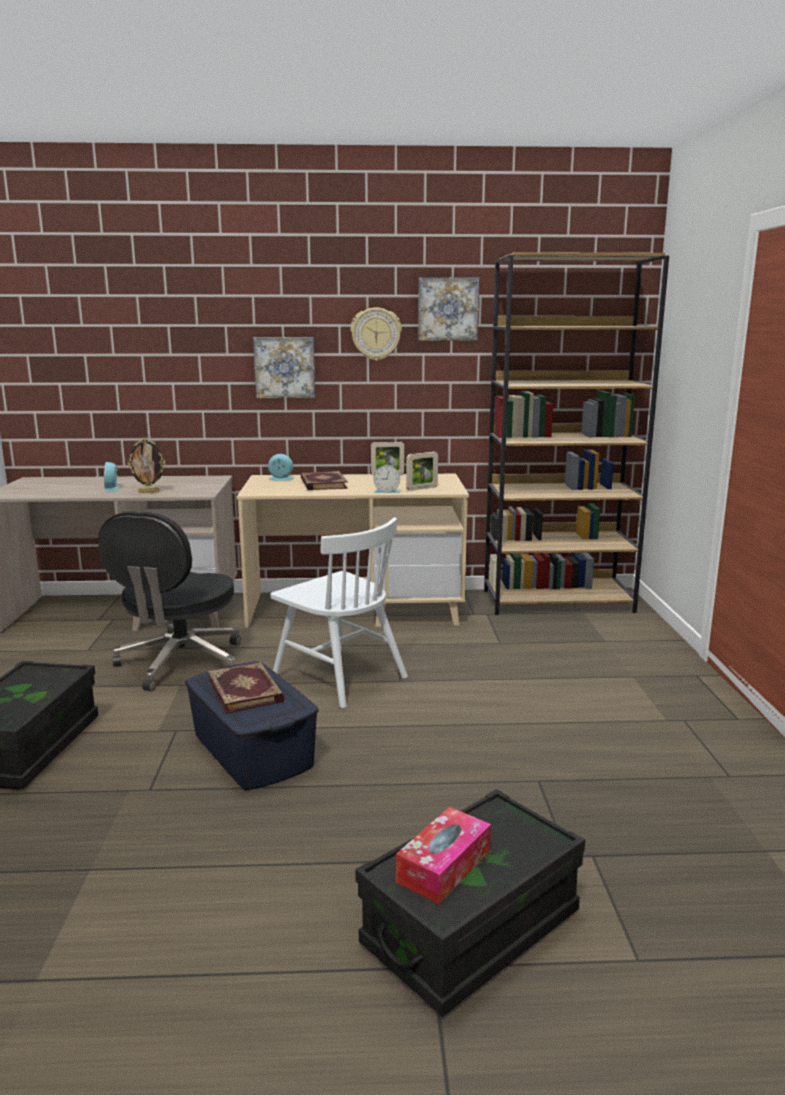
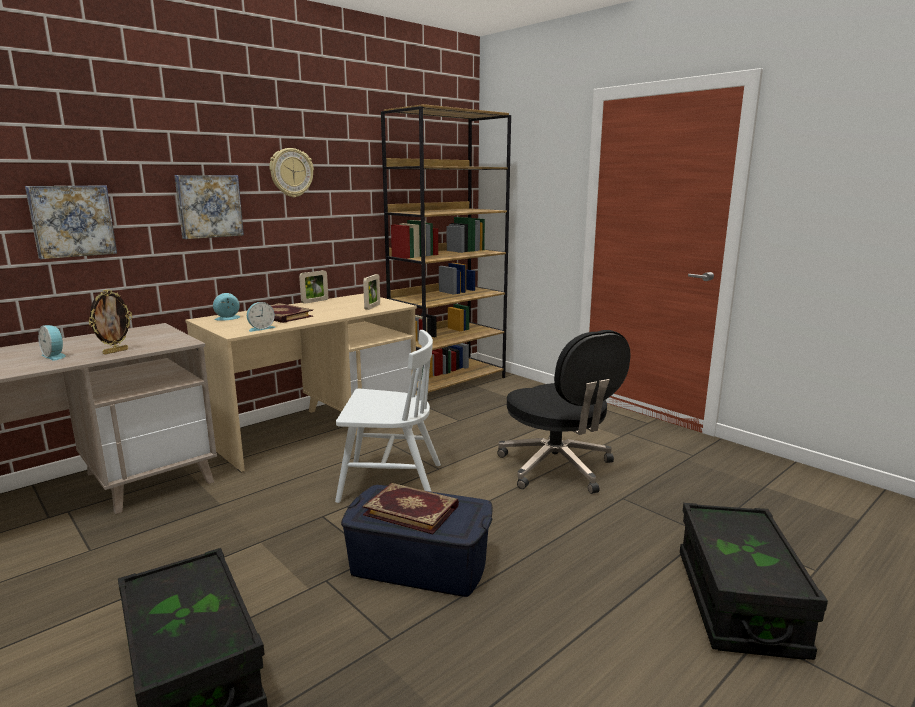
camera: 40 degrees left, 0 degrees up
(180, 663) = (226, 524): black office chair -> black office chair (557, 468)
(387, 491) = (352, 313): alarm clock -> alarm clock (260, 328)
(444, 866) = (745, 561): tissue box -> none
(448, 309) = (347, 151): picture -> picture (72, 221)

